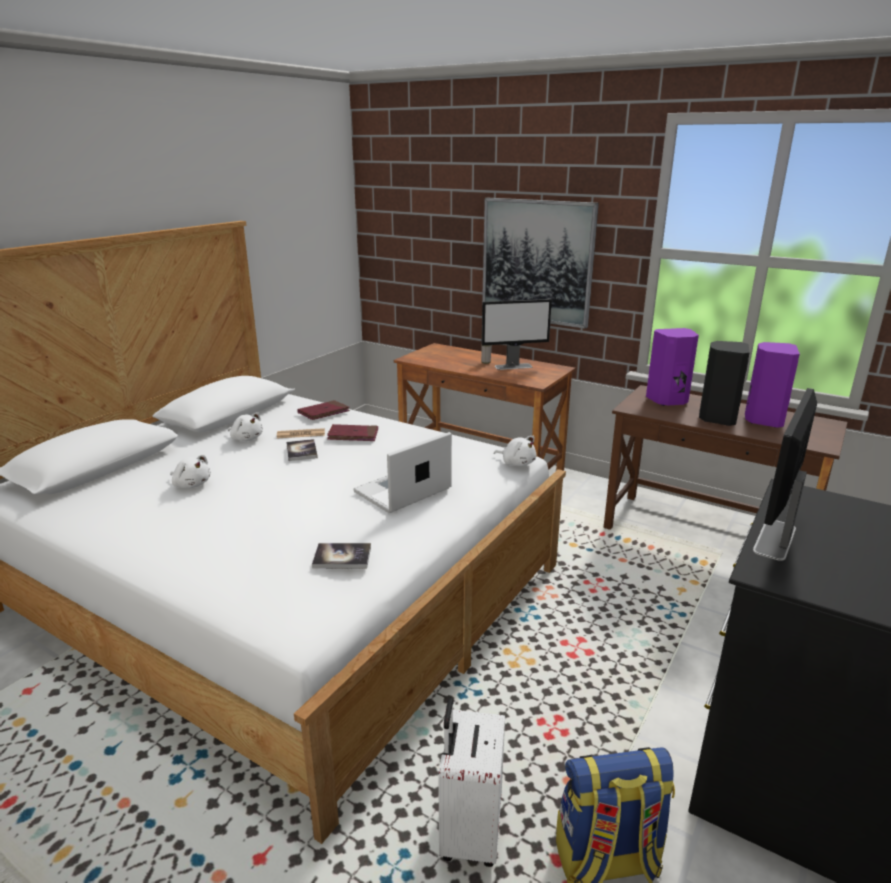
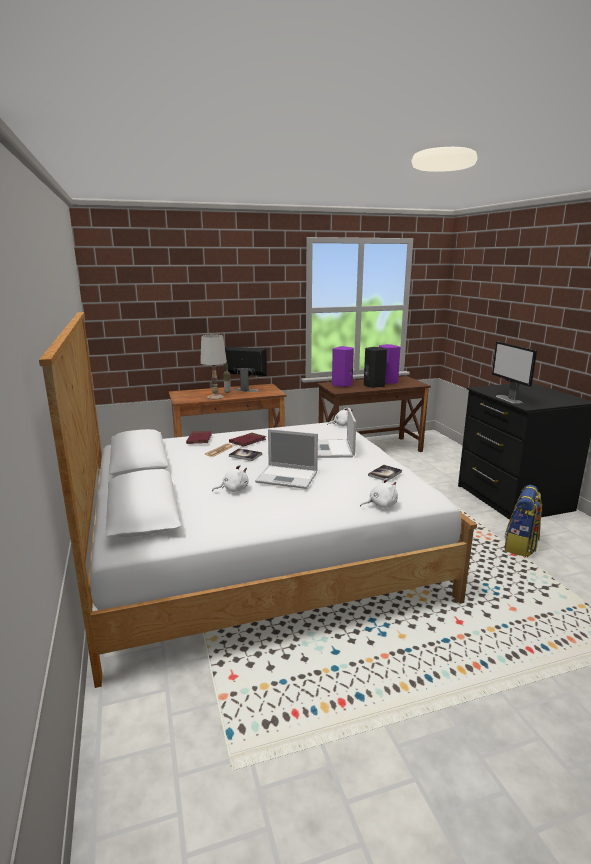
camera: 50 degrees left, 5 degrees down
(246, 438) = (194, 464): white plush toy -> white plush toy (380, 505)
(254, 498) = (288, 477): none -> laptop
(454, 365) = (215, 397): none -> white table lamp
(468, 833) = (485, 567): white suitcase -> none
(514, 366) = (245, 390): monitor -> monitor turned 105 degrees counterclockwise
(537, 262) = (240, 324): picture -> none

